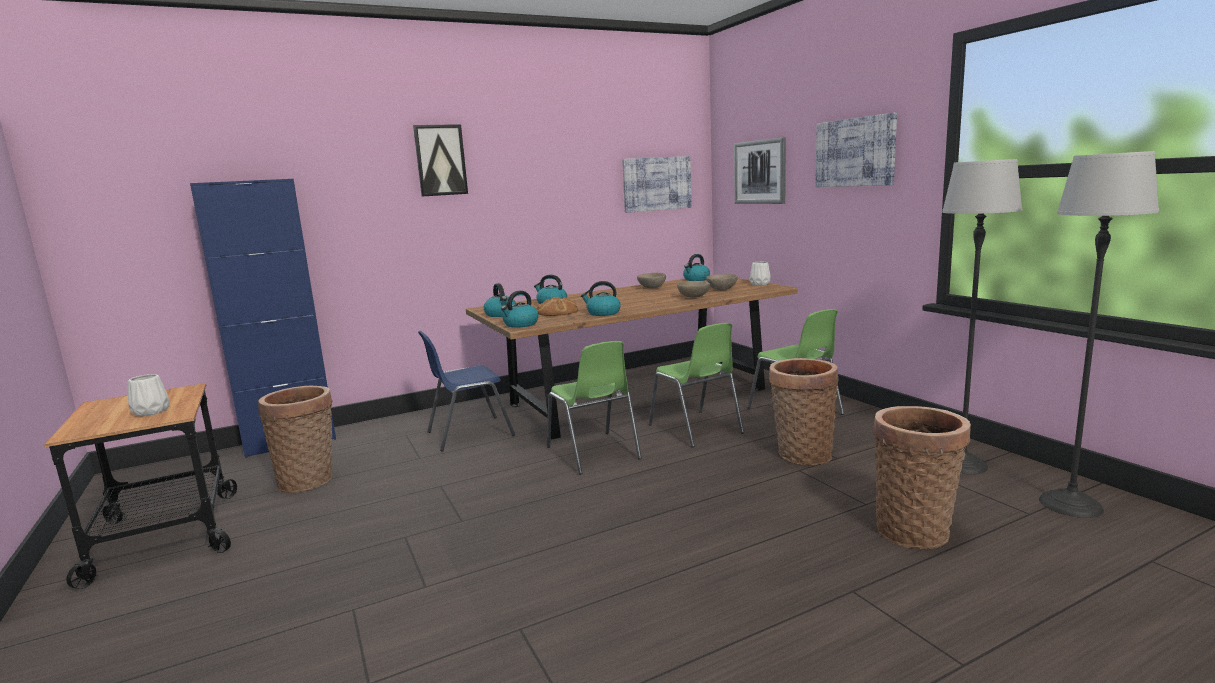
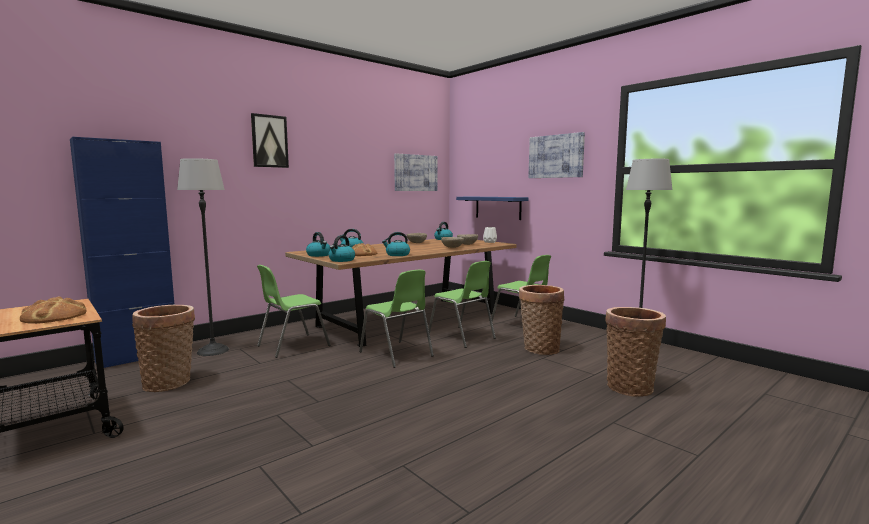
camera: 15 degrees left, 5 degrees down
(152, 411) = (54, 316): white vase -> bread
(468, 434) = (292, 346): blue chair -> green chair
(760, 172) = (487, 168): picture -> none
(775, 231) = (498, 207): none -> blue shelf
(1070, 504) = (708, 368): floor lamp -> floor lamp (213, 350)

